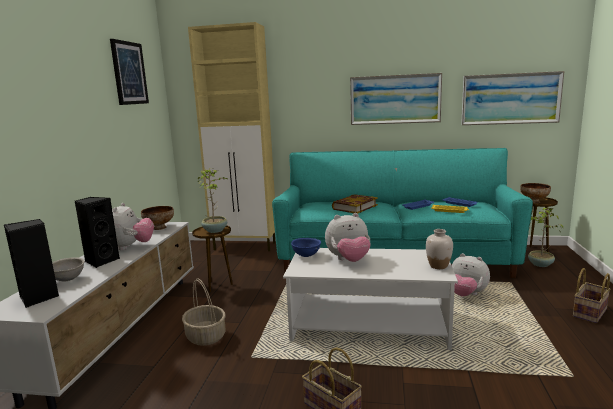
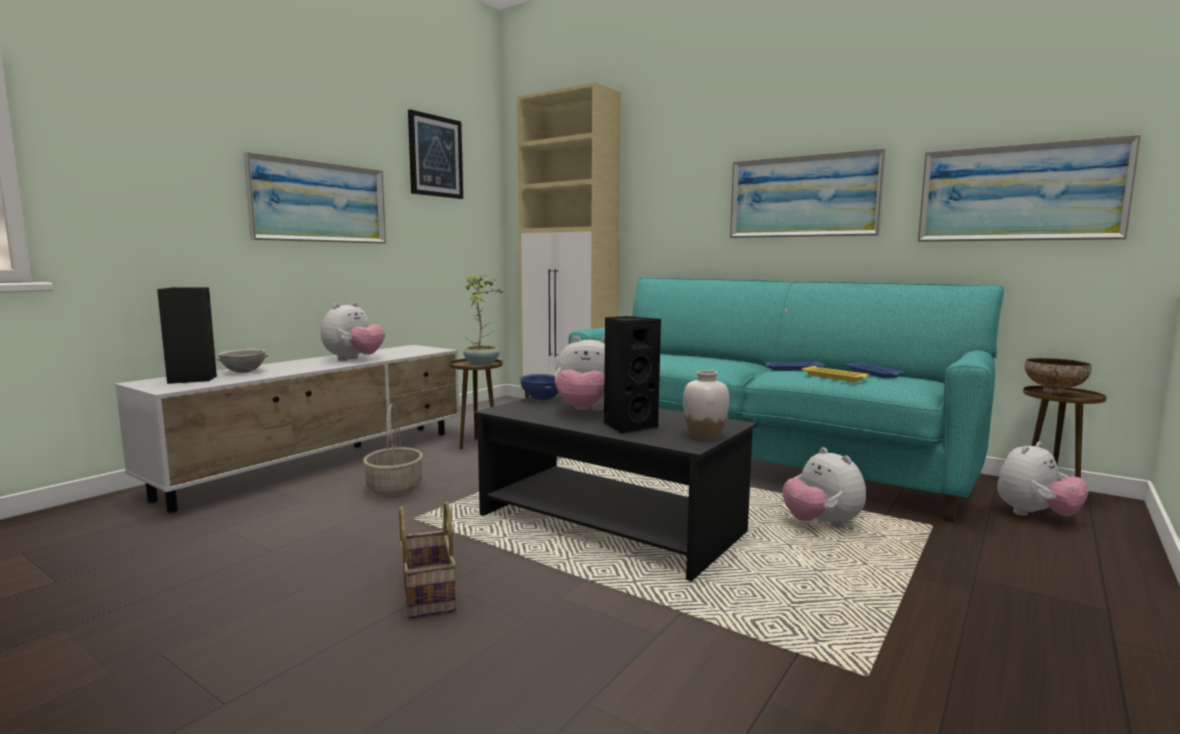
camera: 25 degrees right, 5 degrees down
(67, 123) = (319, 202): none -> picture
(101, 261) = (302, 365): black speaker -> black speaker (628, 426)
(159, 228) = (416, 350): bowl -> none
(354, 207) = (691, 359): book -> none
(370, 325) = (611, 523): white coffee table -> black coffee table
(540, 264) = (1035, 515): potted plant -> plush toy
(589, 312) = (1046, 601): basket -> none

